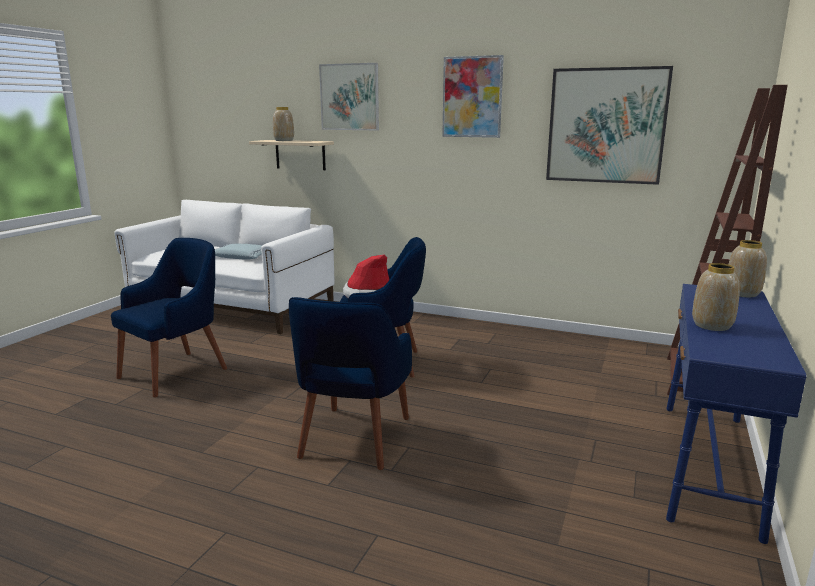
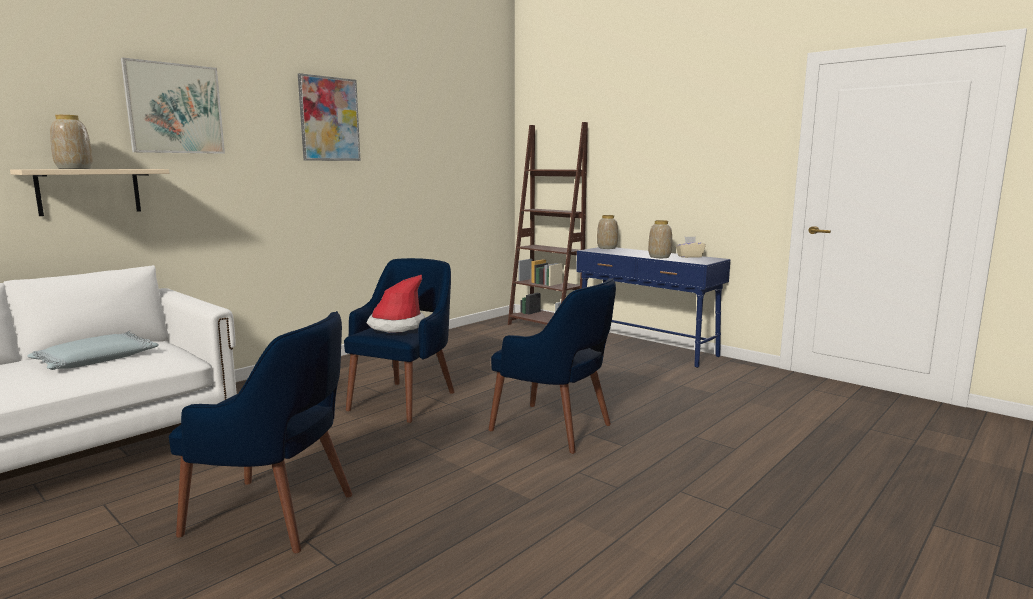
camera: 70 degrees left, 5 degrees down
(176, 372) = (274, 515): blue armchair -> blue armchair turned 135 degrees clockwise
(606, 126) = (435, 150): picture -> none
(761, 343) = (689, 256): none -> beige tissue box

